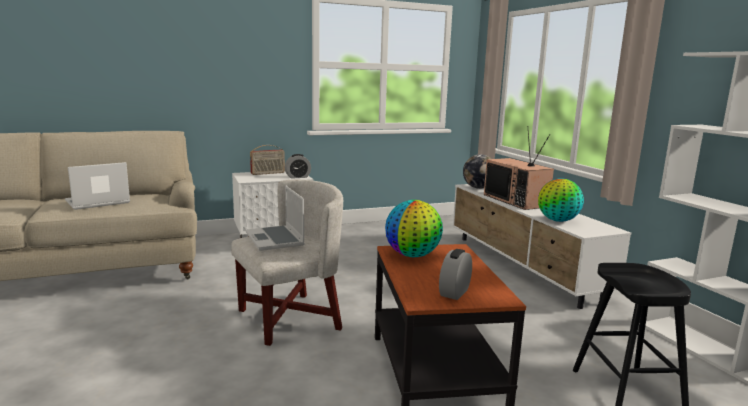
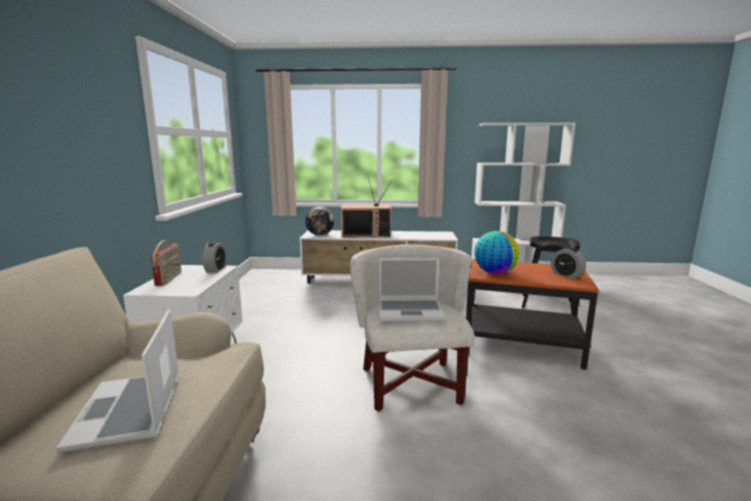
camera: 65 degrees left, 0 degrees up
(558, 220) = (421, 236): globe -> none

